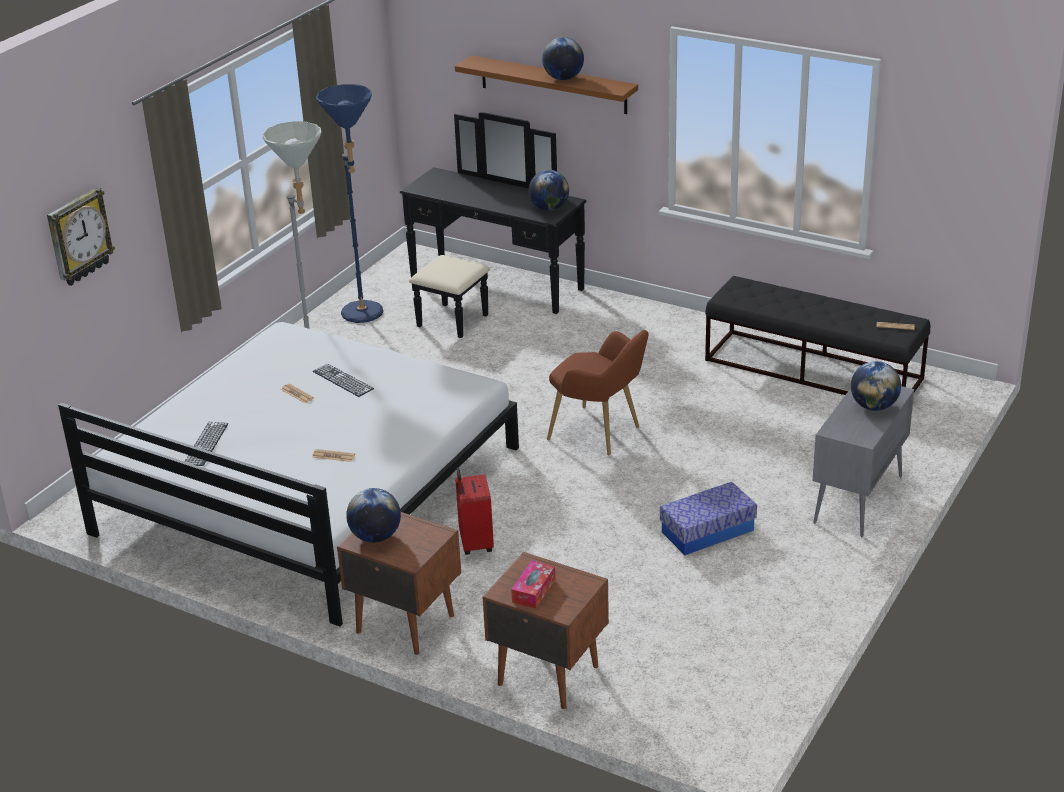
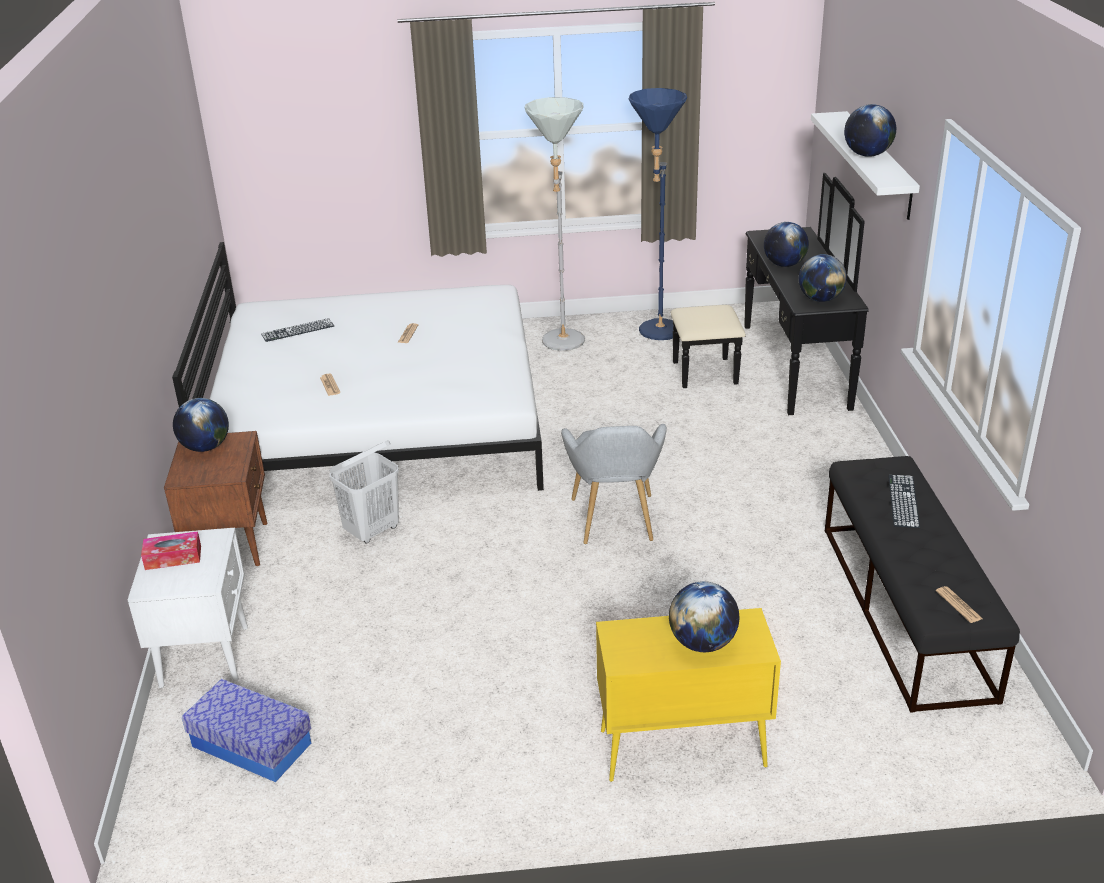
camera: 55 degrees right, 0 degrees up
(79, 237) = (328, 124): wall clock -> none
(342, 380) = (450, 343): keyboard -> keyboard (903, 501)
(475, 543) = (372, 531): red suitcase -> white laundry basket
(478, 199) = (784, 265): none -> globe
(547, 674) = (205, 654): brown nightstand -> white nightstand
(553, 84) = (878, 164): brown shelf -> white shelf
(600, 434) = (614, 524): brown armchair -> grey armchair
(707, 531) = (515, 660): storage box -> storage box (251, 745)
(858, 500) = (680, 749): grey cabinet -> yellow cabinet

